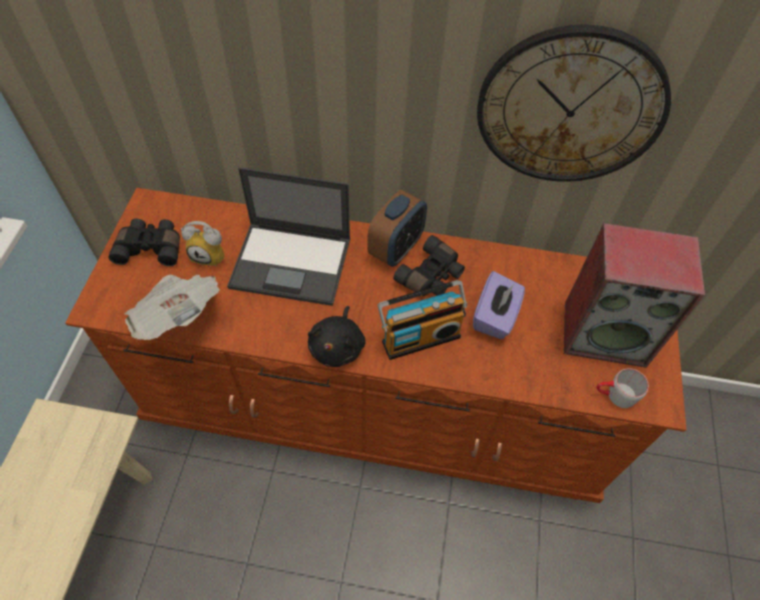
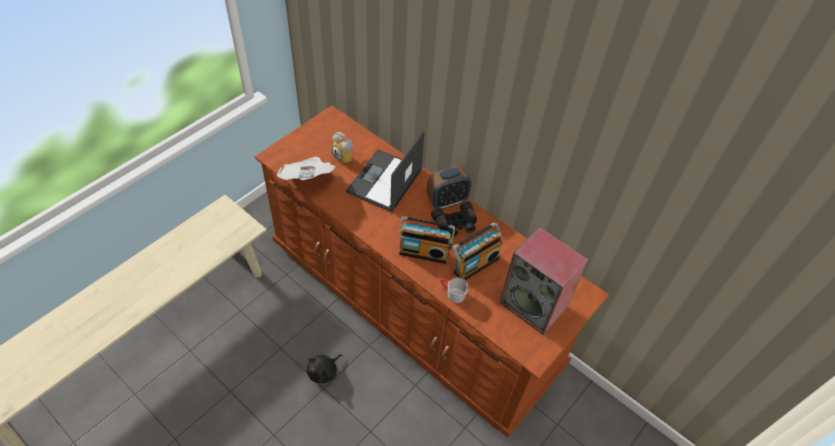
camera: 30 degrees right, 5 degrees down
(151, 248) = (318, 139): black binoculars -> none
(292, 263) = (384, 181): laptop -> laptop turned 75 degrees clockwise
(338, 346) = (377, 234): black plush toy -> black plush toy (324, 372)
(495, 317) = (475, 263): purple tissue box -> radio
(570, 108) = (552, 154): wall clock -> none
(614, 395) = (510, 338): grey mug -> grey mug (452, 293)

